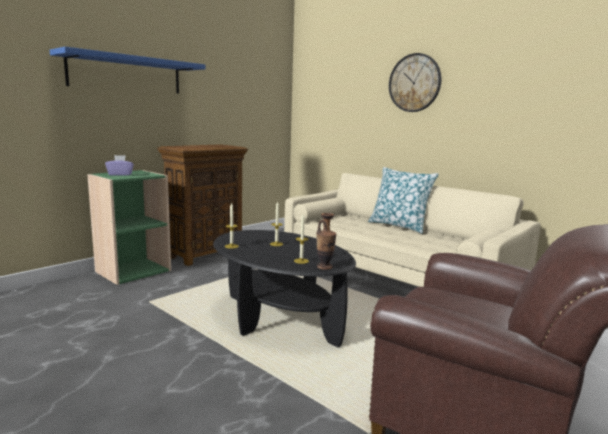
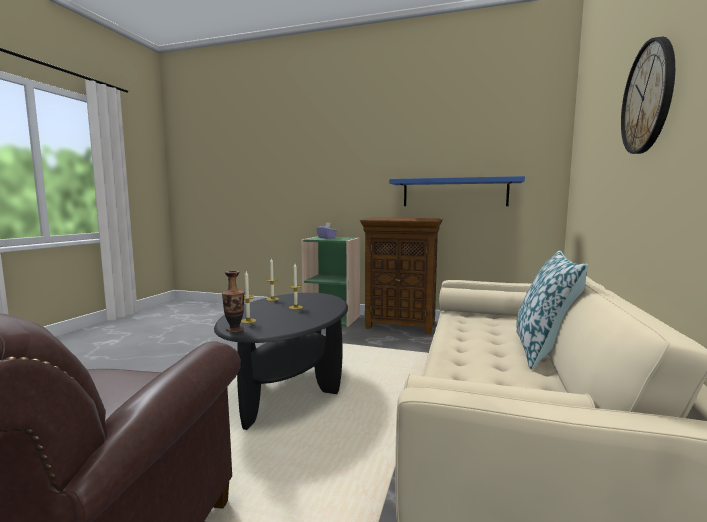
camera: 65 degrees right, 5 degrees down
(126, 74) = (352, 158): blue shelf -> blue shelf (454, 193)

